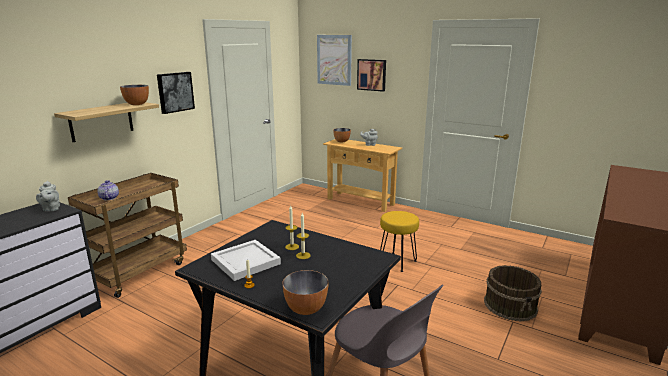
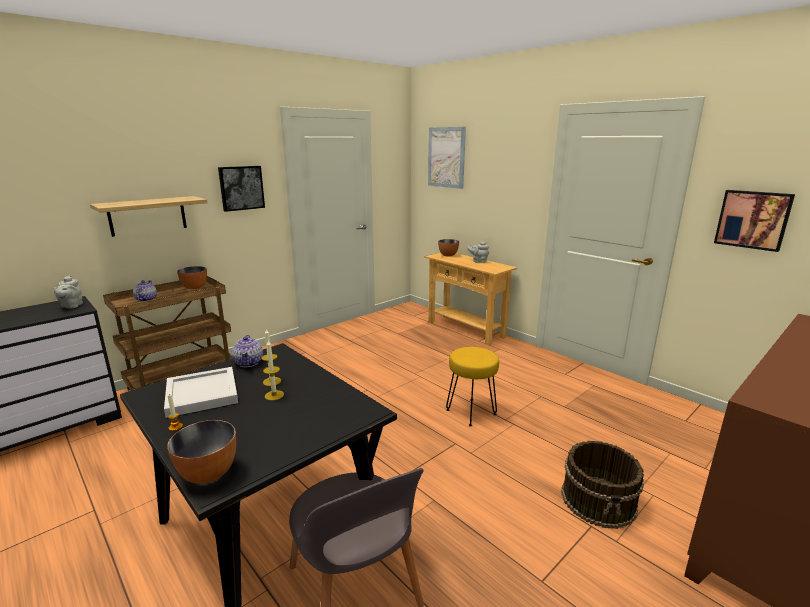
camera: 15 degrees right, 0 degrees up
(137, 104) = (184, 198): bowl -> bowl (194, 287)
(260, 236) = (249, 362): none -> teapot
(372, 75) = (486, 175): picture -> picture (753, 219)

